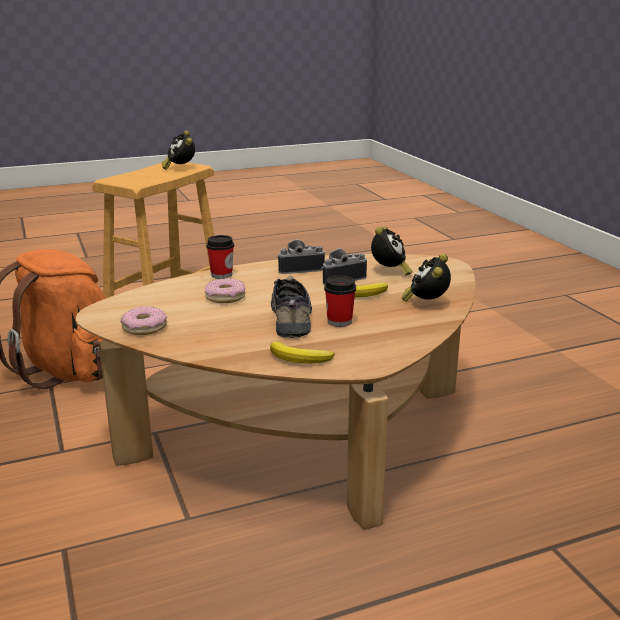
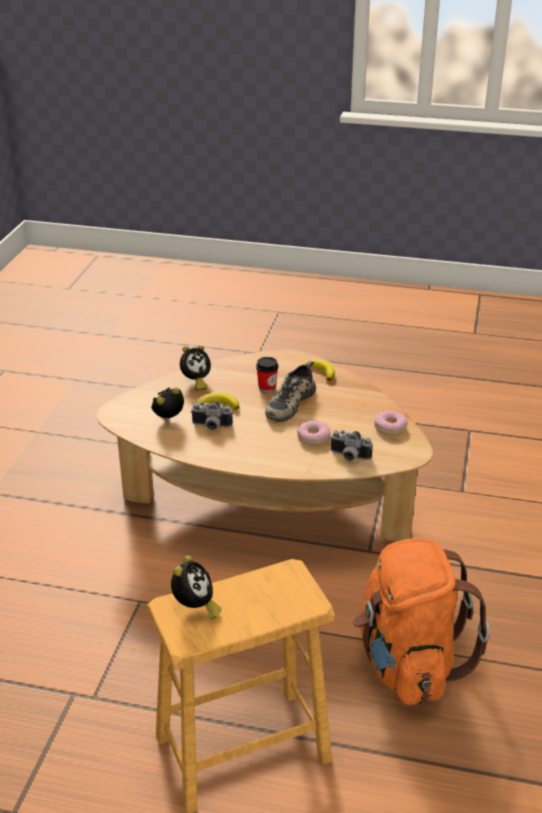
camera: 145 degrees left, 10 degrees up
(221, 275) = (292, 465): cup -> none
(300, 268) = (225, 450): camera -> camera (349, 457)

